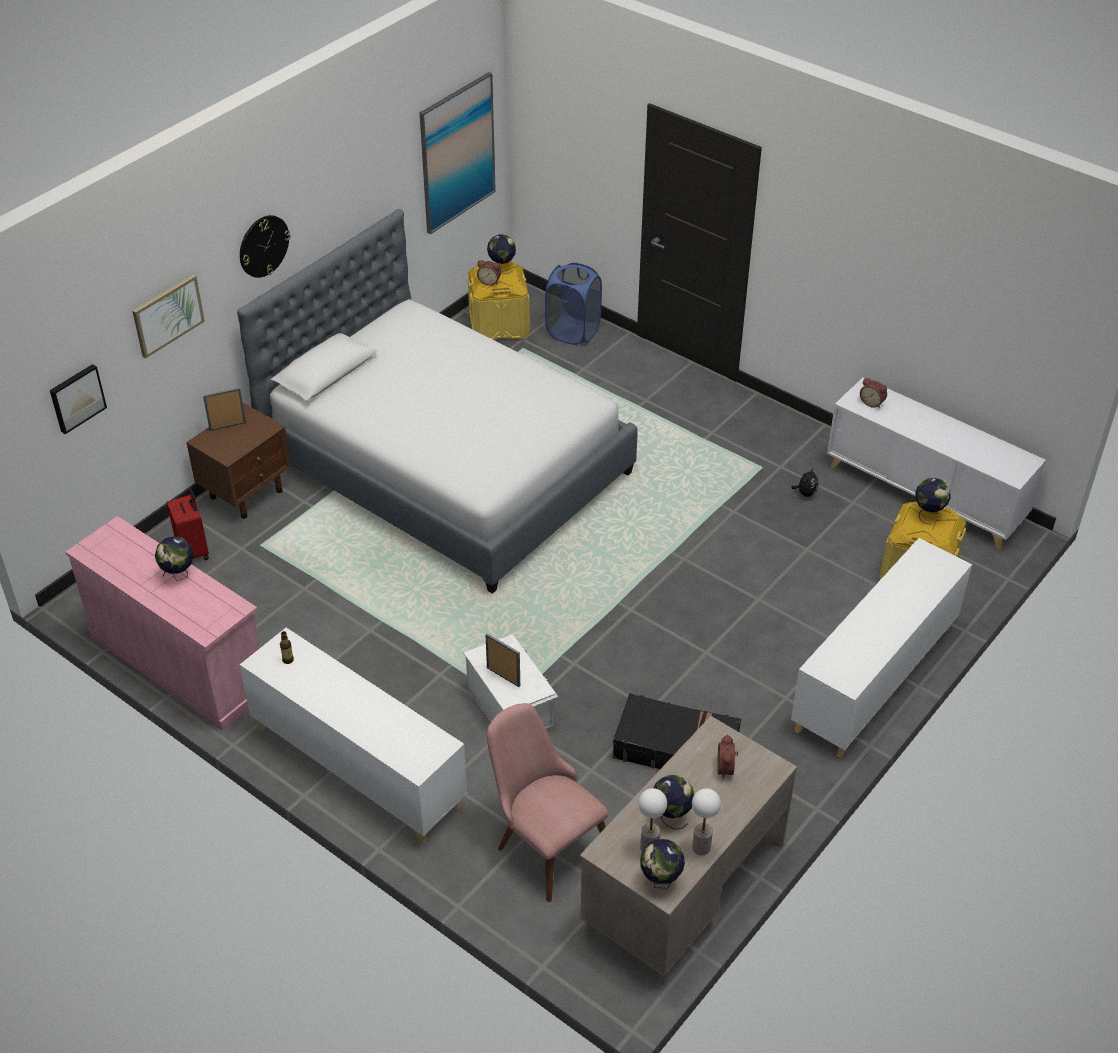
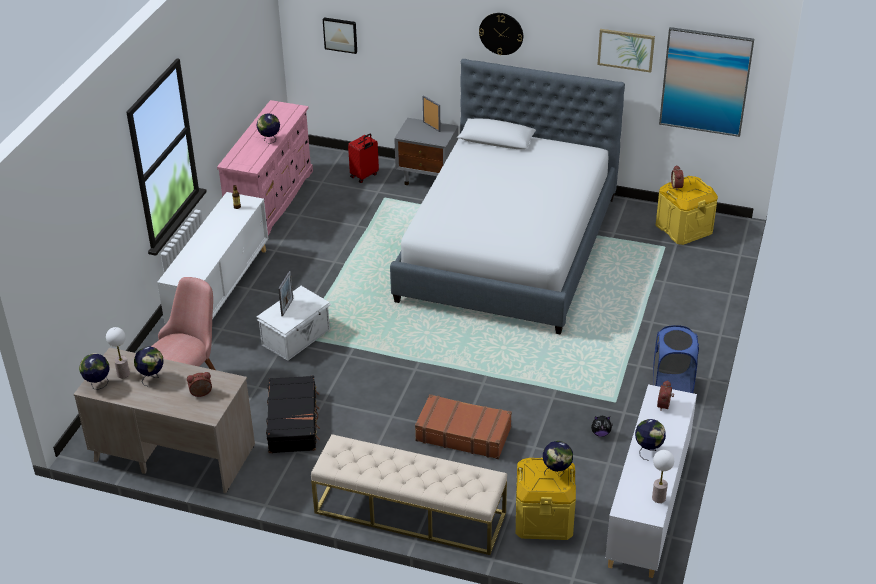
camera: 70 degrees right, 5 degrees down
(167, 315) = (415, 28): picture -> picture (626, 49)
(247, 493) = (428, 178): brown nightstand -> grey nightstand
(502, 267) = (700, 187): globe -> globe (648, 451)
(573, 332) = (705, 265): blue laundry basket -> blue laundry basket (671, 388)
(701, 847) = (130, 396): table lamp -> table lamp (658, 498)
(762, 599) = (463, 434): none -> brown suitcase
(874, 679) = (409, 513): white cabinet -> beige bench

